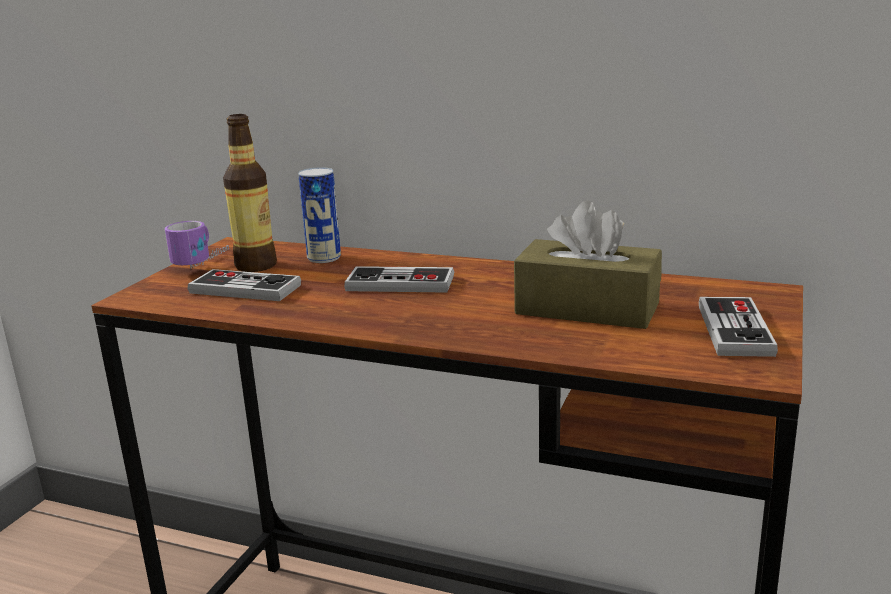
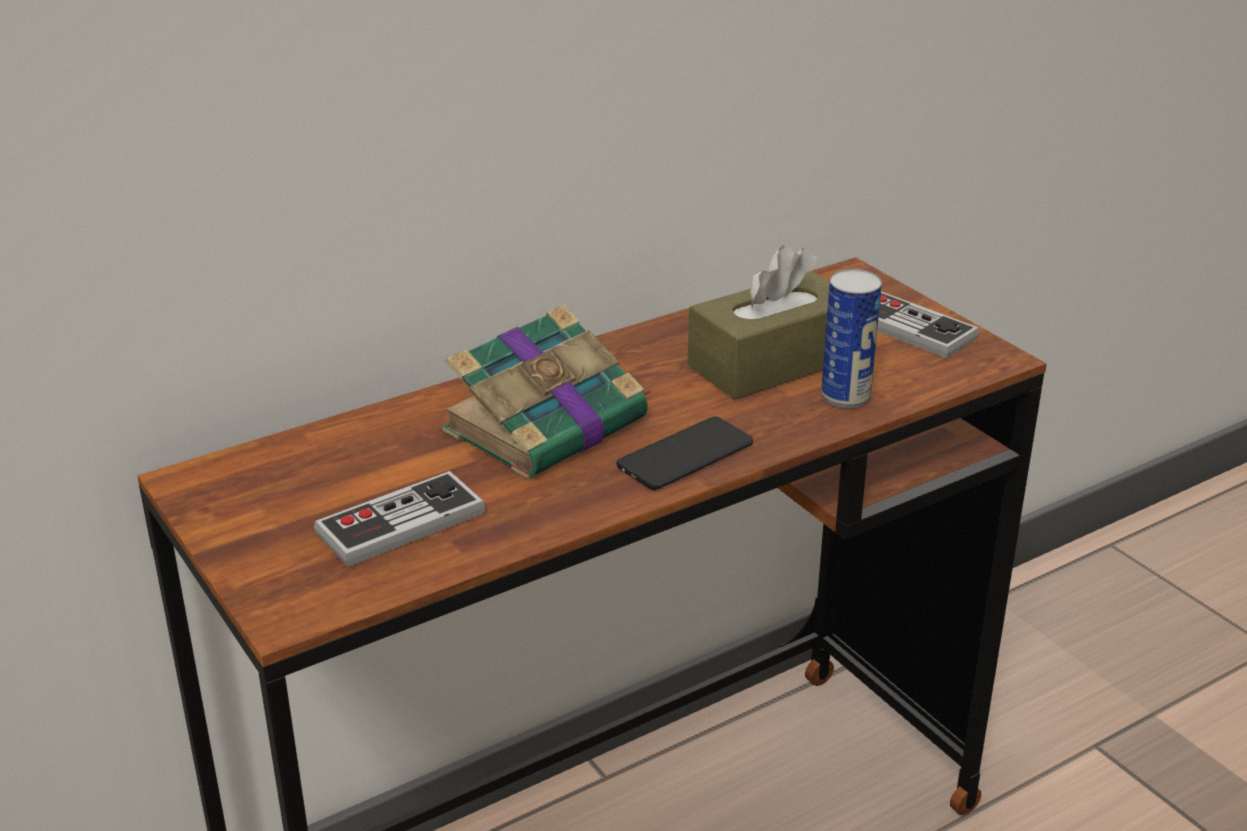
camera: 55 degrees left, 10 degrees up
(206, 263) = (241, 523): mug -> none
(256, 265) = (319, 490): bottle -> none
(324, 258) = (374, 437): can -> can (845, 396)
(400, 283) = (549, 424): game controller -> book
(421, 323) = (685, 455): none -> phone

